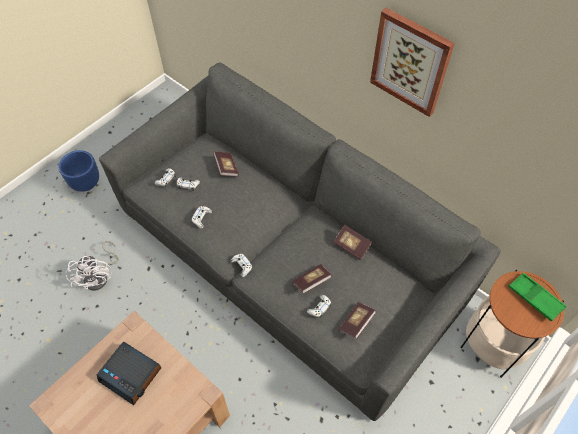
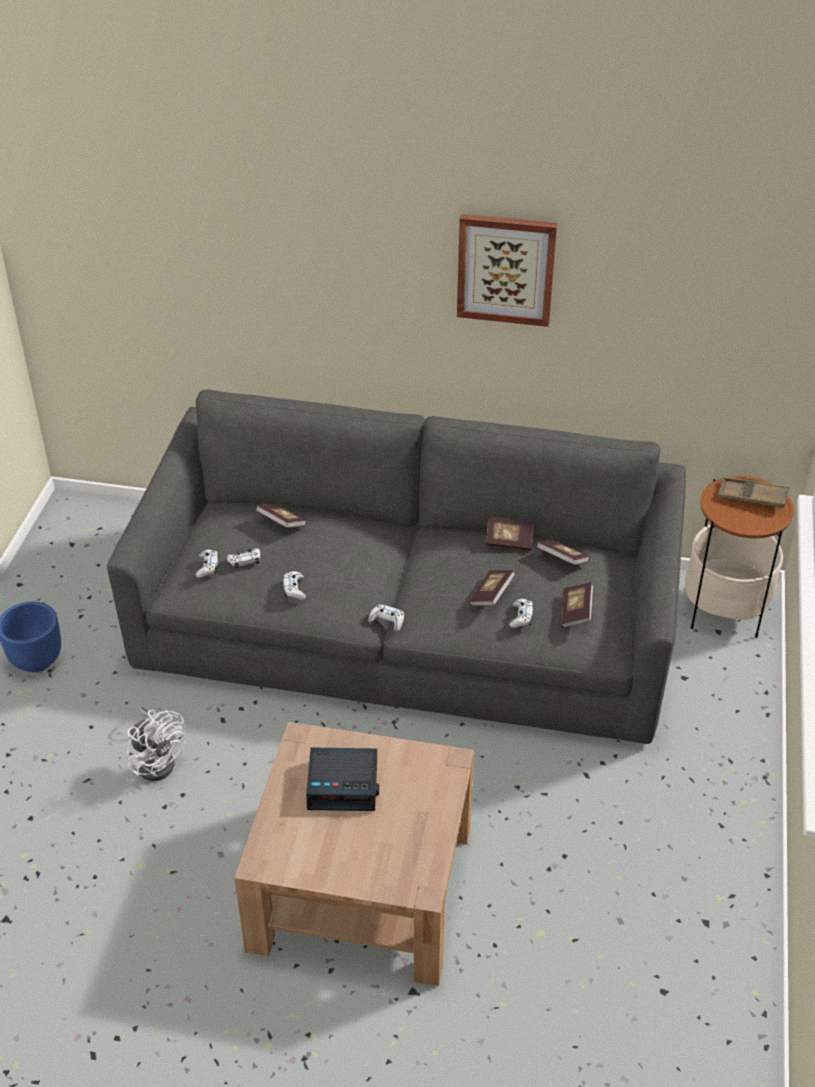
camera: 30 degrees left, 15 degrees down
(376, 277) = (562, 560): none -> book
(535, 298) = (752, 496): green tray -> brown tray

